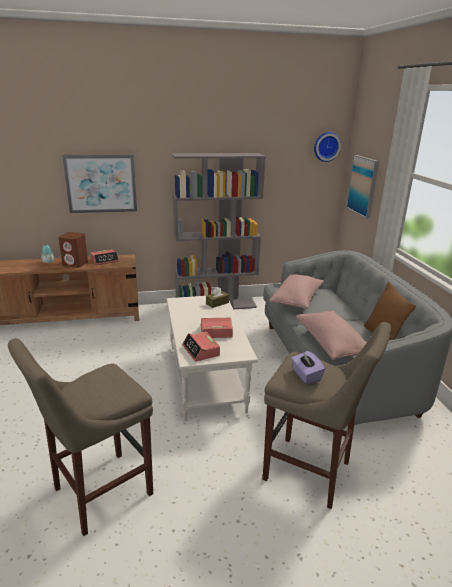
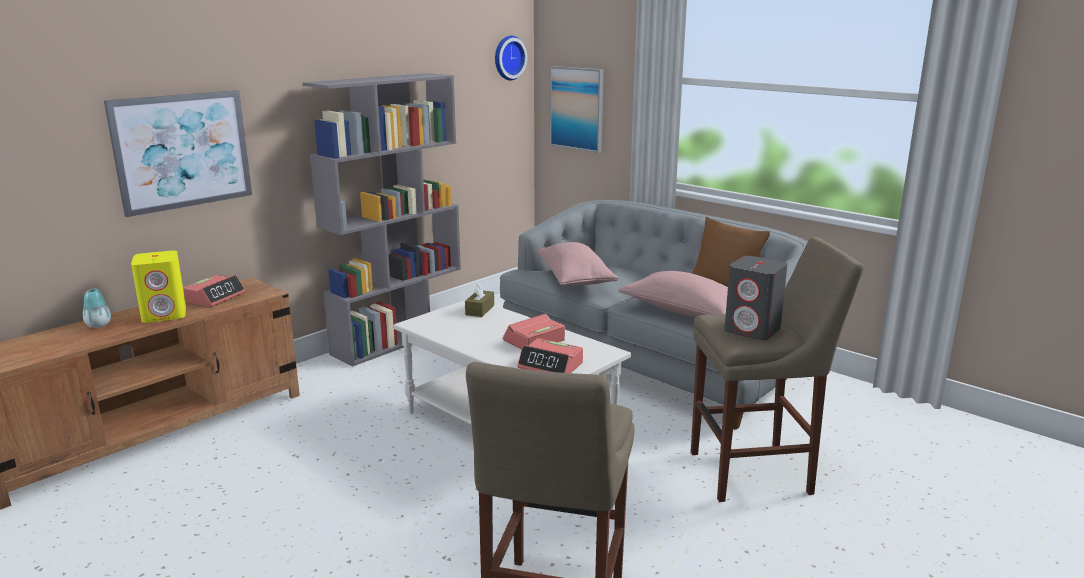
camera: 35 degrees left, 5 degrees down
(75, 264) = (165, 314): brown speaker -> yellow speaker
(306, 375) = (753, 330): purple tissue box -> grey speaker

